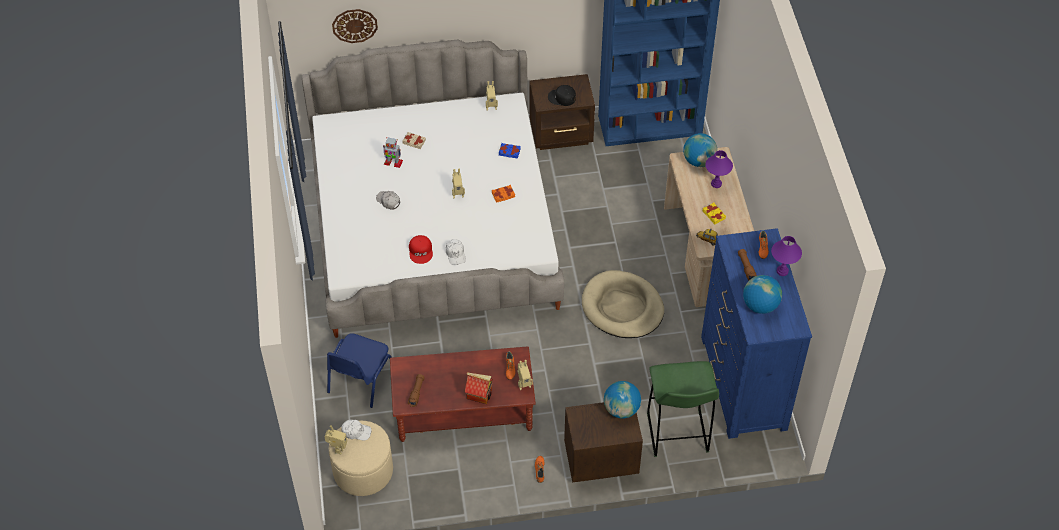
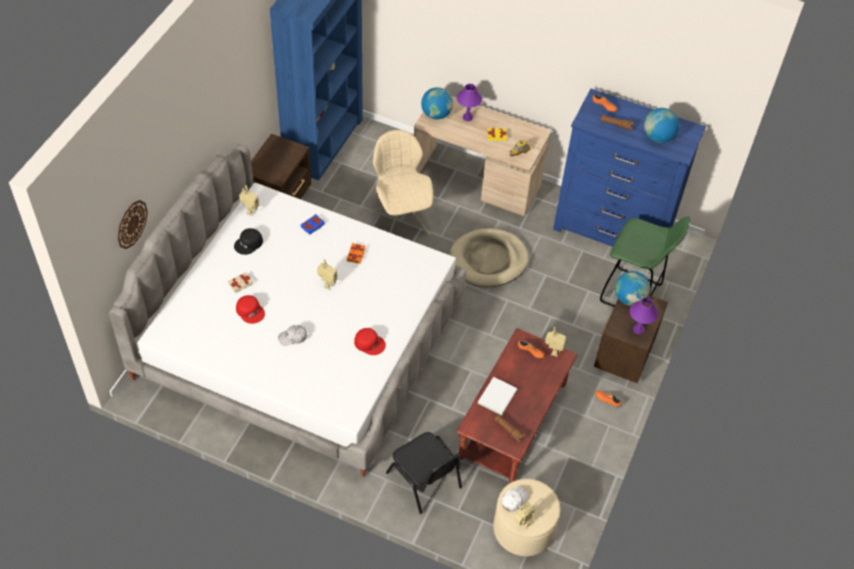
camera: 60 degrees left, 0 degrees up
(360, 379) = (425, 480): blue chair -> black chair
(393, 162) = (250, 311): toy robot -> red cap
(445, 368) = (498, 396): none -> white book
(455, 254) = (393, 320): white cap -> none
(480, 394) = (542, 386): toy house -> none
(562, 98) = (282, 162): black cap -> black cap (249, 244)
(611, 224) = (401, 220): none -> beige chair
(782, 271) = (634, 108): purple table lamp -> purple table lamp (638, 329)

